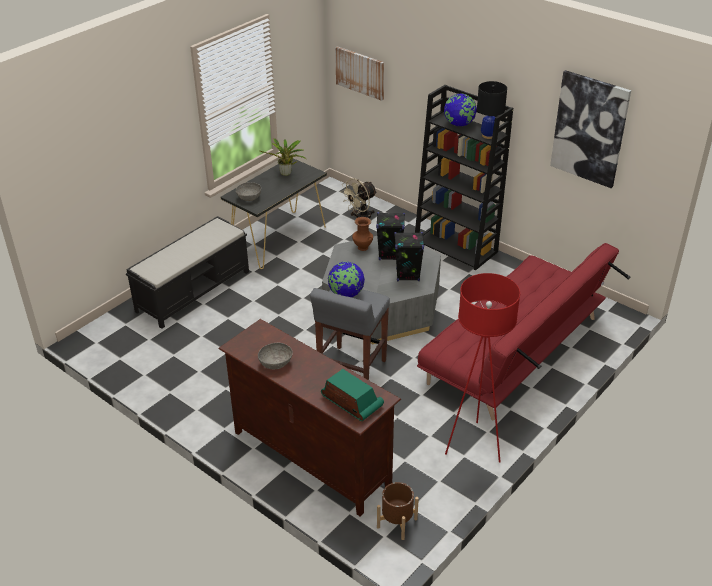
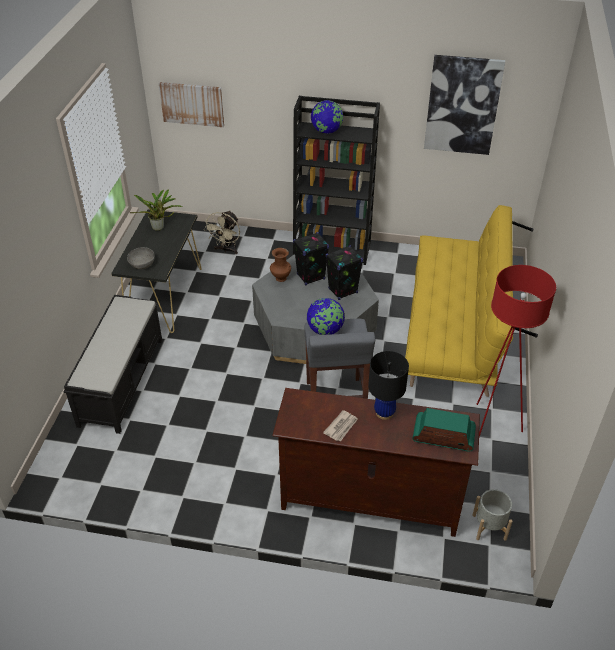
camera: 30 degrees left, 5 degrees up
(276, 363) = (341, 427): grey bowl -> newspaper
(397, 523) = (489, 527): brown planter -> grey planter
(488, 135) = (361, 135): black table lamp -> black table lamp (384, 413)
(515, 350) = (454, 326): red sofa -> yellow sofa

